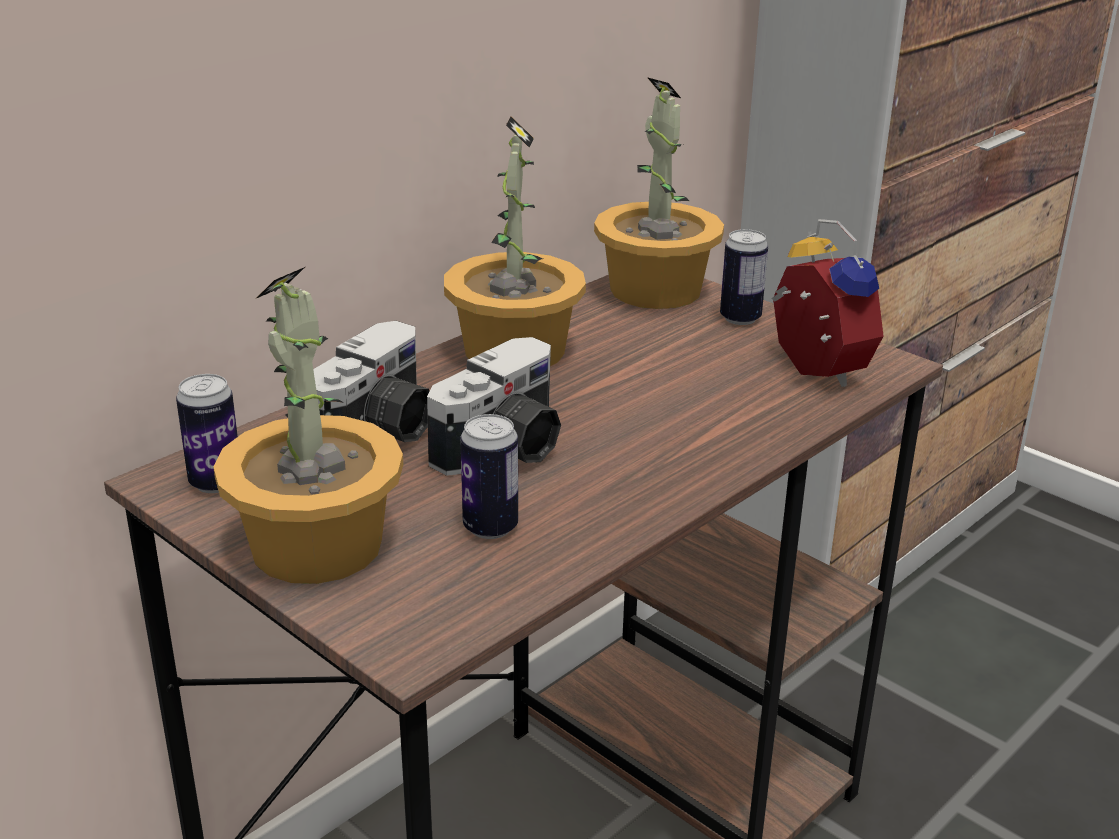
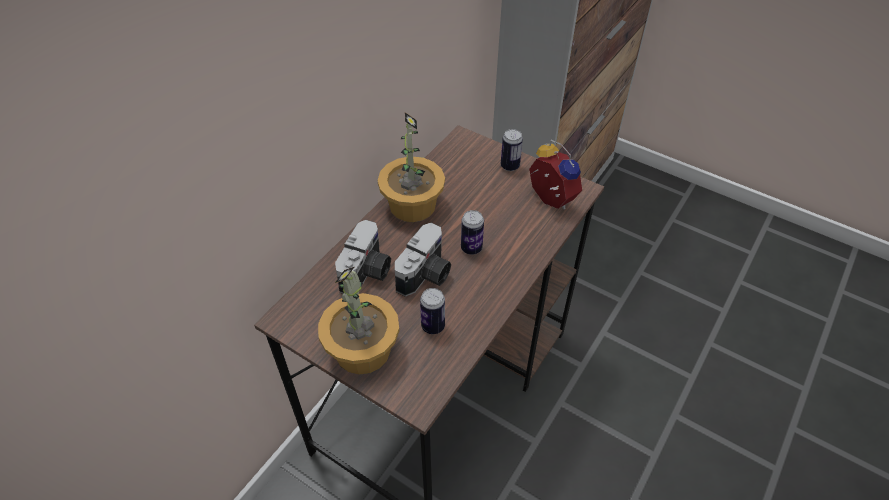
camera: 10 degrees left, 20 degrees up
(216, 483) = (305, 318): can -> can (471, 248)
(654, 290) = (466, 150): potted plant -> none

